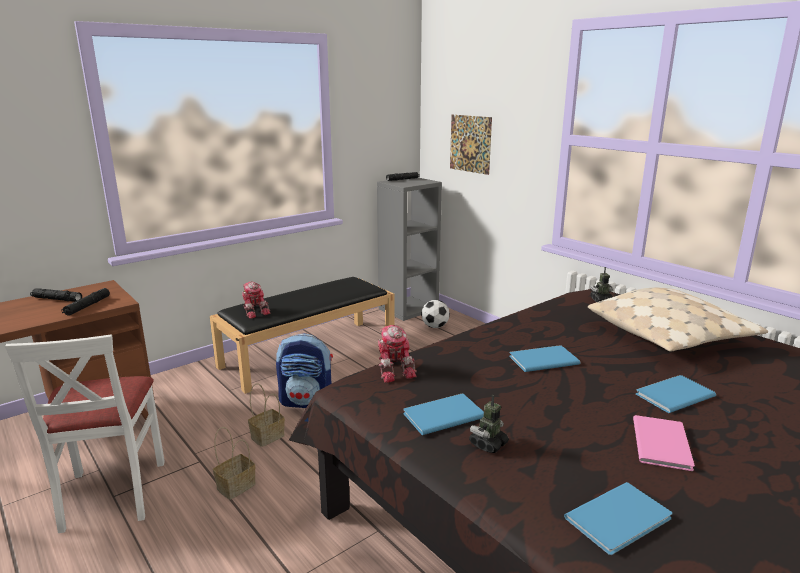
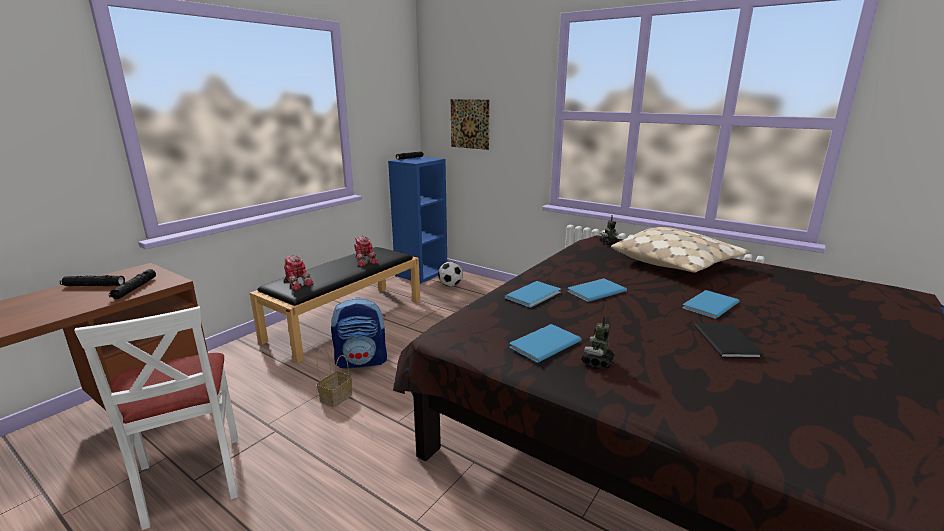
camera: 15 degrees left, 0 degrees up
(237, 485) = (323, 447): basket -> none
(394, 369) = (477, 312): toy robot -> toy robot (364, 261)
(408, 308) = (421, 273): grey bookcase -> blue bookcase
(622, 519) = (739, 402): blue book -> blue book (535, 295)
(663, 442) = (727, 341): pink book -> black book

